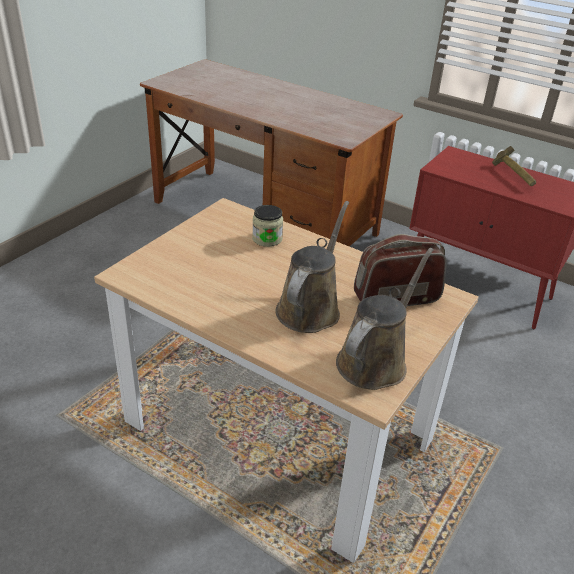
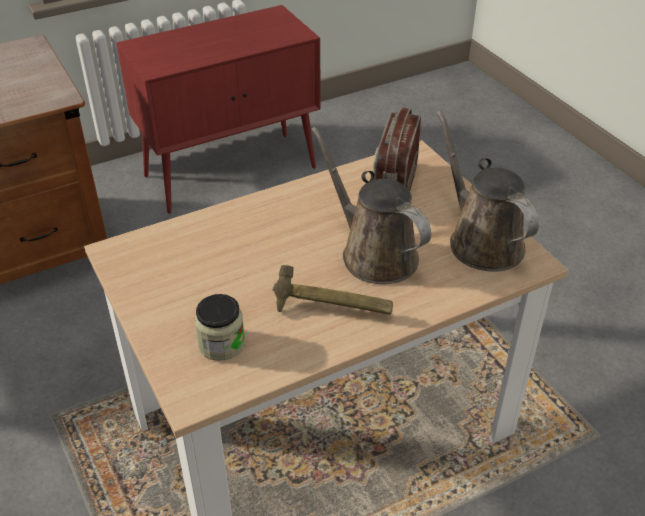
camera: 60 degrees left, 5 degrees up
(267, 239) = (216, 239): jar -> jar (221, 344)
(513, 176) = (219, 34): hammer -> hammer (332, 310)

